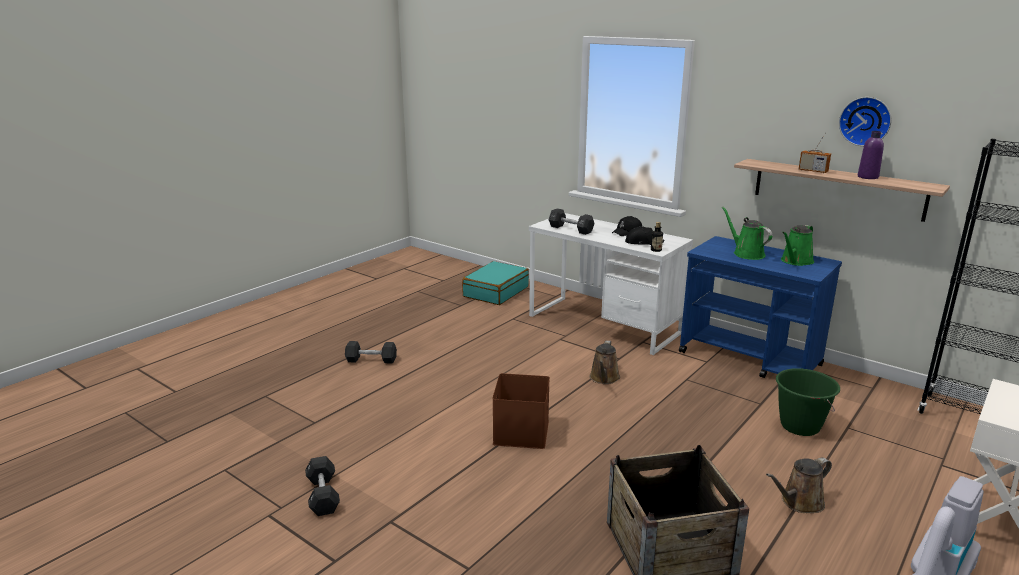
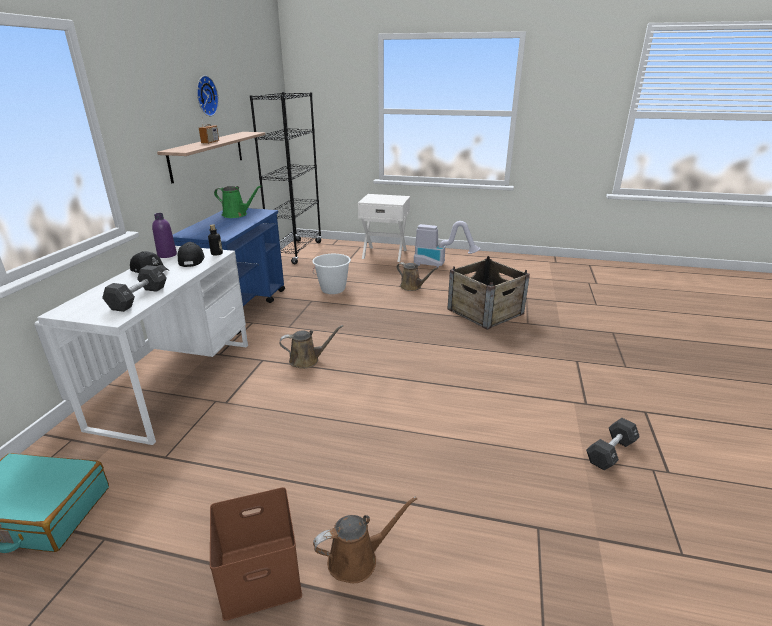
camera: 115 degrees left, 5 degrees up
(371, 360) = (357, 559): black dumbbell -> brown watering can
(520, 431) = (424, 380): brown storage box -> brown storage box (258, 577)
(746, 254) = (223, 226): green watering can -> none
(799, 426) = (333, 289): green bucket -> white bucket
(867, 177) = (227, 137): purple bottle -> purple bottle (167, 255)

